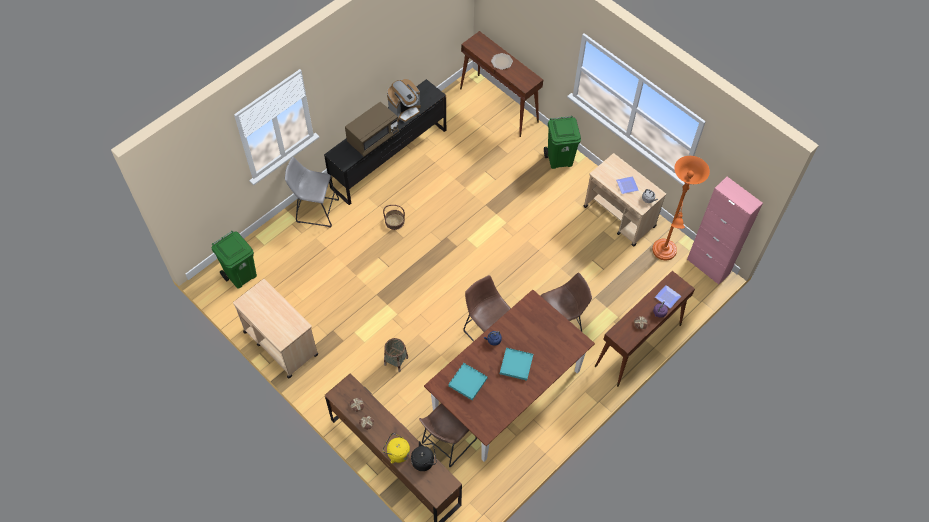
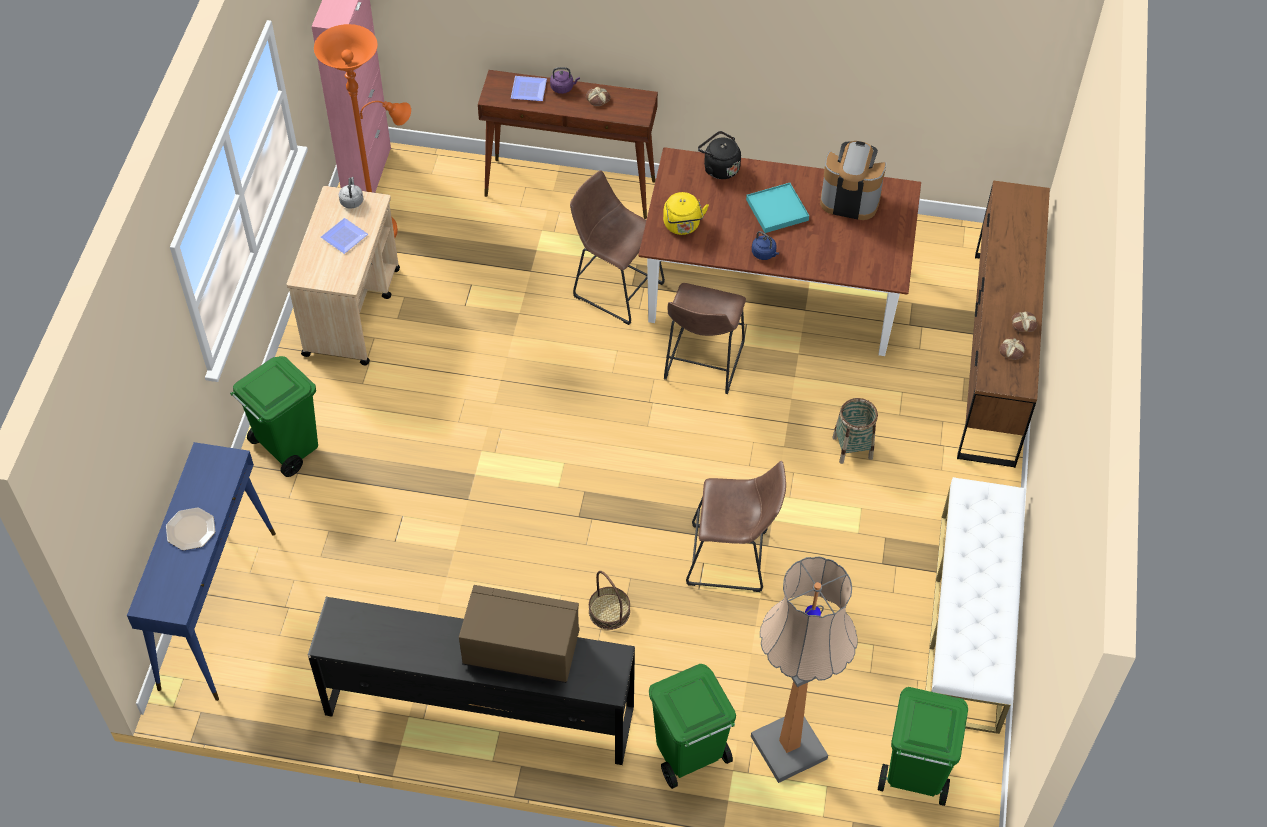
camera: 125 degrees left, 5 degrees down
(280, 343) = (969, 621): beige cart -> white bench
(288, 243) = (788, 748): none -> floor lamp
(315, 210) = (688, 755): grey stool -> green trash can
(397, 452) = (1026, 267): yellow kettle -> yellow kettle (682, 226)
(405, 110) = (415, 639): coffee machine -> coffee machine (849, 199)
(424, 461) = (1006, 233): black kettle -> black kettle (719, 168)
(446, 443) = (912, 315): brown stool -> brown stool (732, 559)
(467, 382) = (854, 247): turquoise tray -> none
(499, 105) = (218, 608): brown console table -> blue console table

